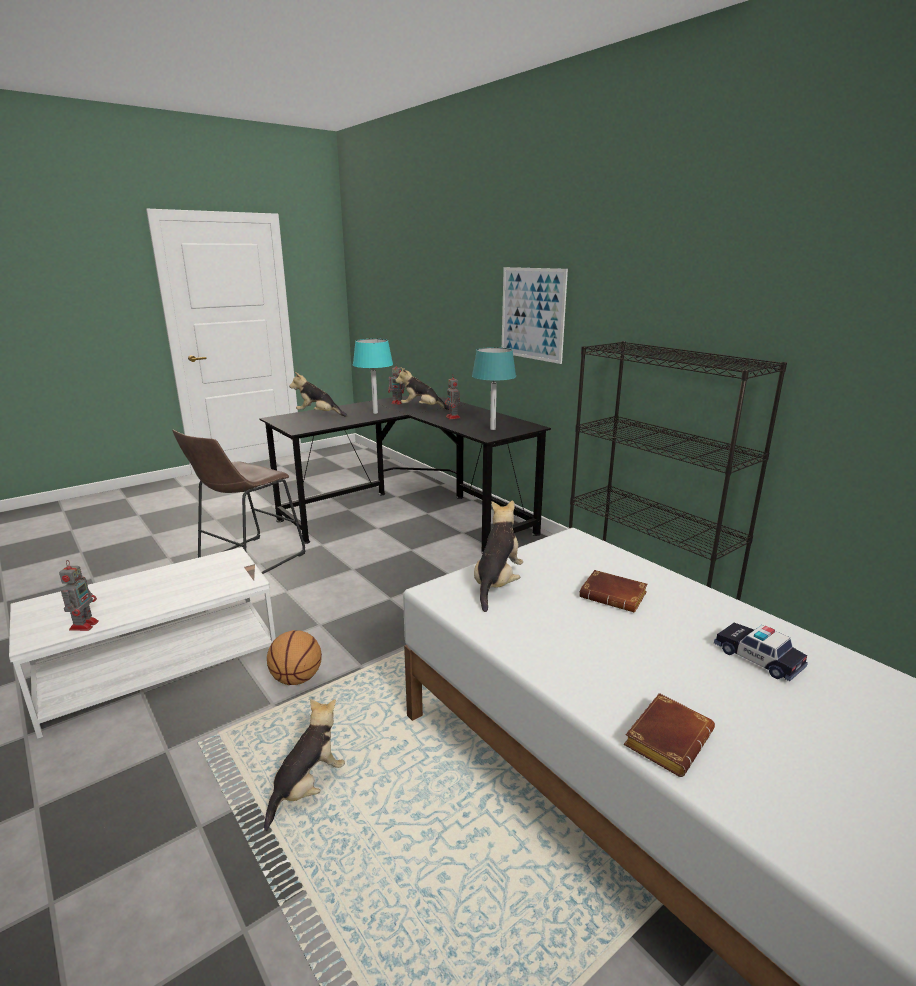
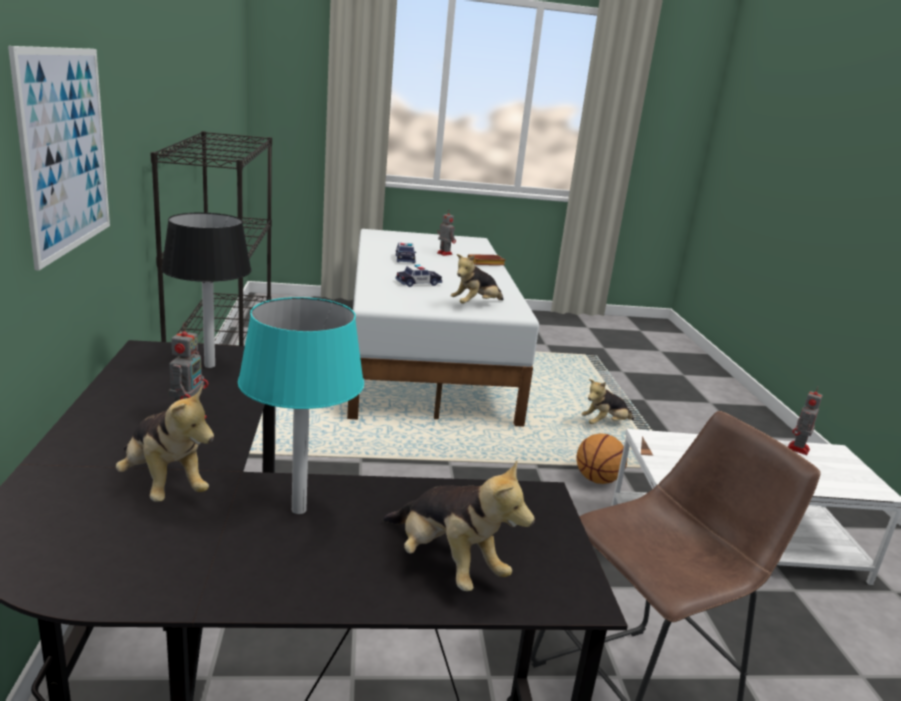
camera: 150 degrees left, 0 degrees up
(398, 403) = (151, 551): toy robot -> toy robot (444, 253)
(492, 429) = (209, 366): turquoise table lamp -> black table lamp
(615, 596) = (418, 283): brown book -> toy car

